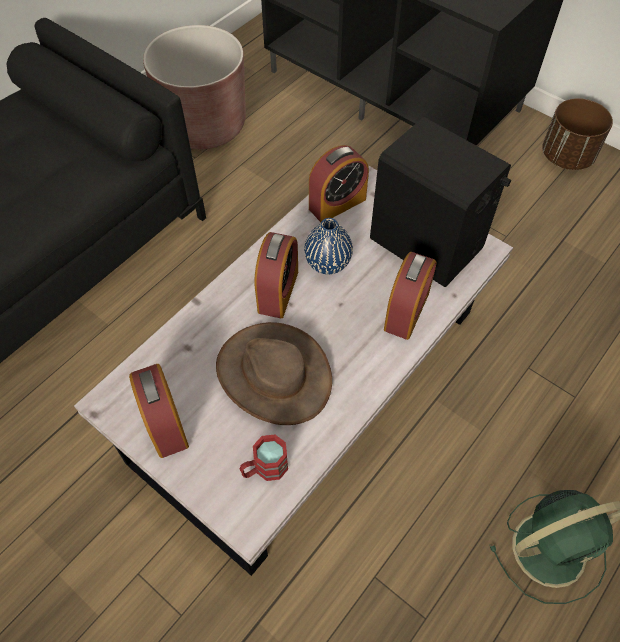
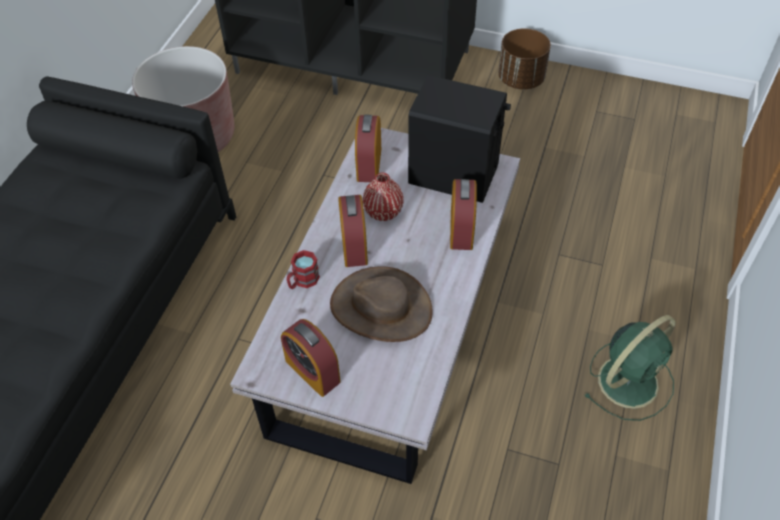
camera: 20 degrees left, 5 degrees down
(264, 468) = (407, 376): red mug -> red mug (302, 281)
(327, 263) = (383, 212): blue vase -> red vase
(337, 204) = (369, 164): alarm clock -> alarm clock turned 150 degrees clockwise

